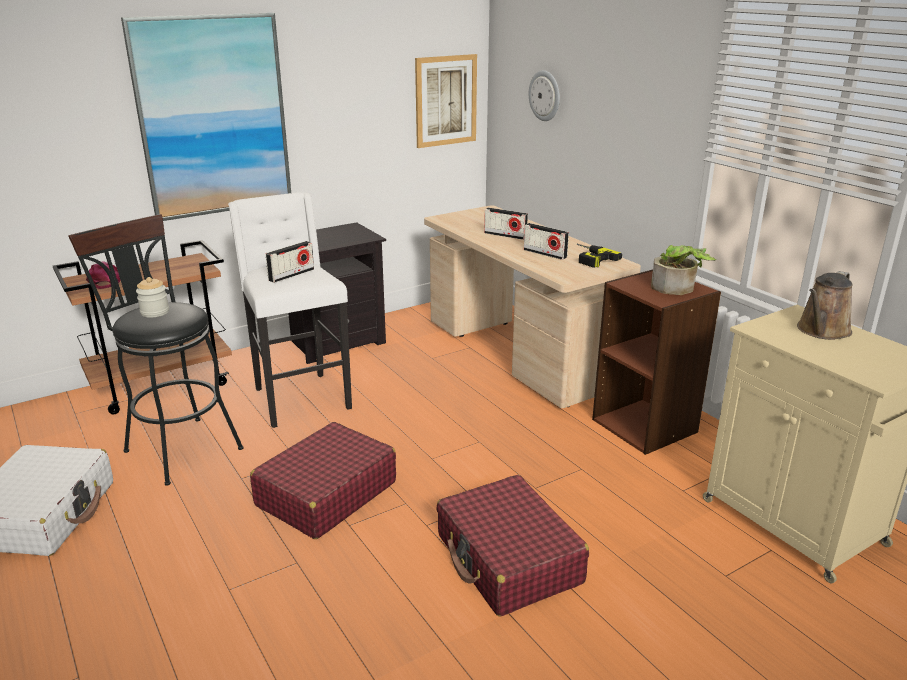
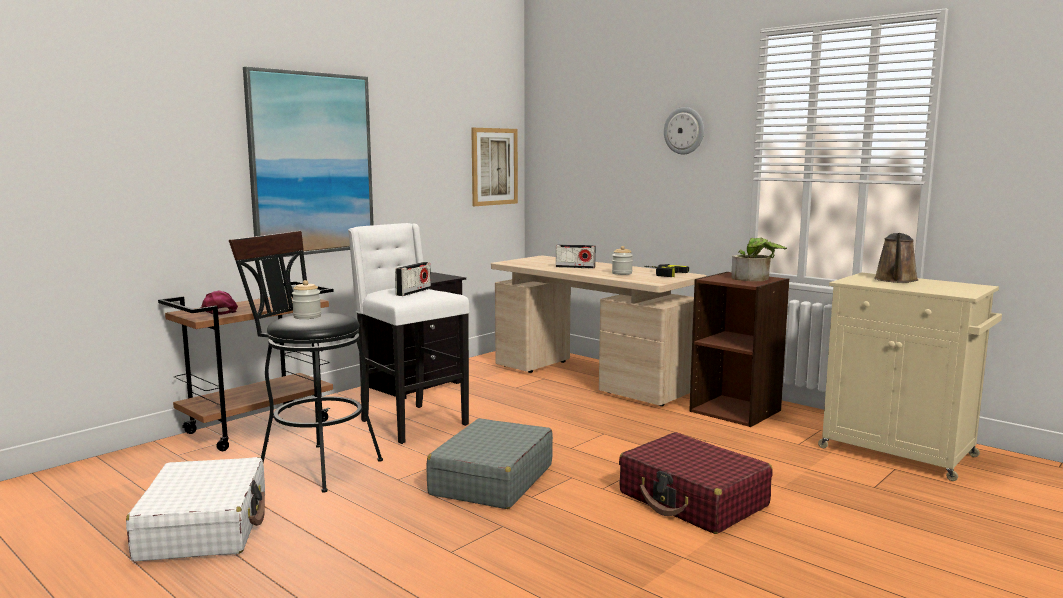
camera: 15 degrees left, 15 degrees down
(326, 494) = (491, 480): red suitcase -> grey suitcase
(545, 95) = (588, 155): wall clock -> wall clock (684, 130)
(545, 253) = (622, 273): radio -> jar

